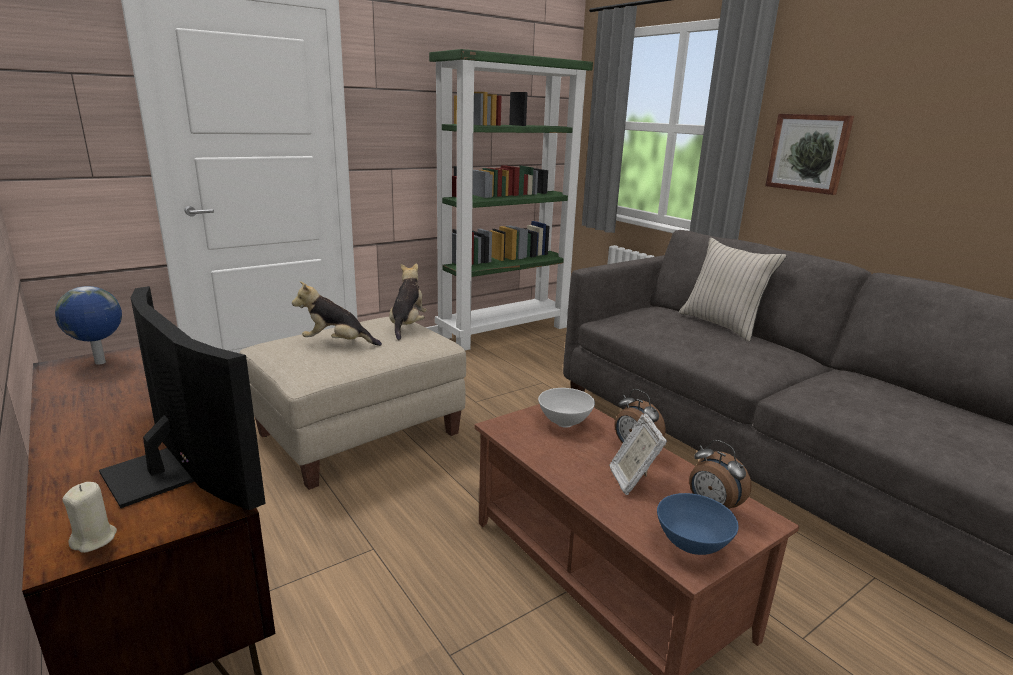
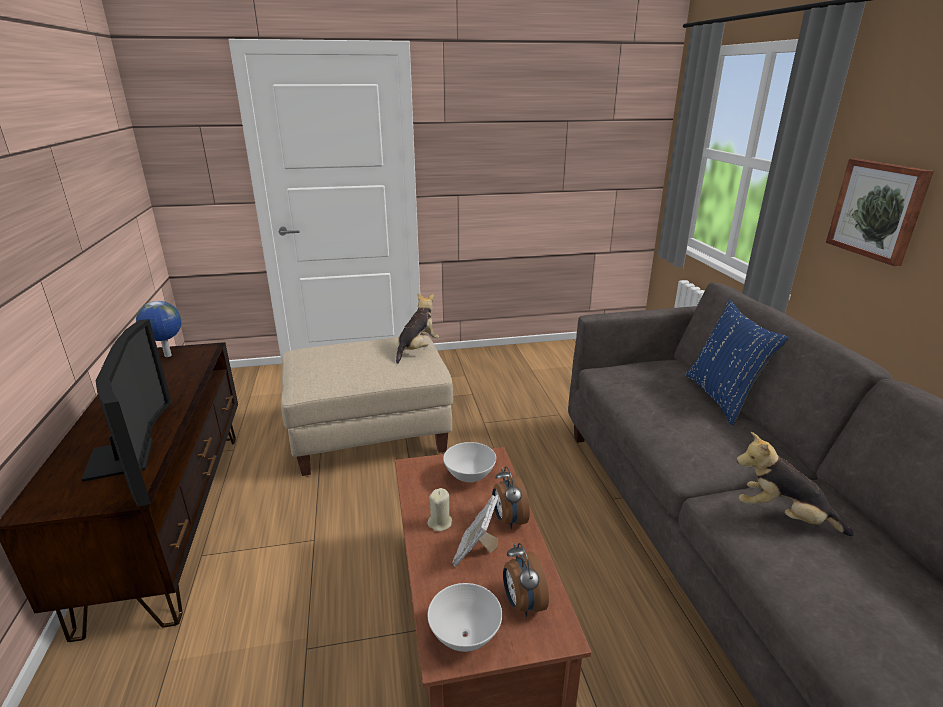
camera: 25 degrees right, 5 degrees up
(94, 539) = (51, 502): beige candle -> beige candle (440, 523)
(337, 343) = (347, 359): plush toy -> plush toy (782, 516)
(504, 331) = (562, 352): green bookcase -> none
(692, 545) = (465, 636): blue bowl -> white bowl
(722, 325) = (722, 398): beige pillow -> blue pillow

